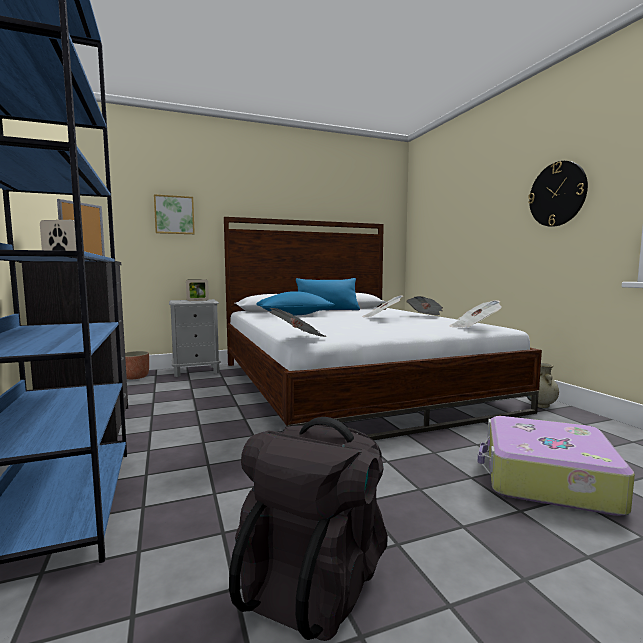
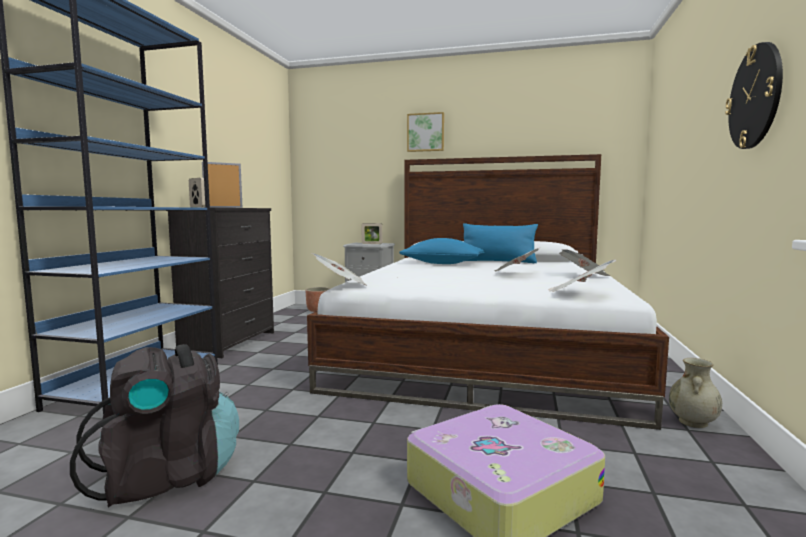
camera: 35 degrees right, 0 degrees up
(174, 215) = (362, 161): picture -> picture (426, 132)

